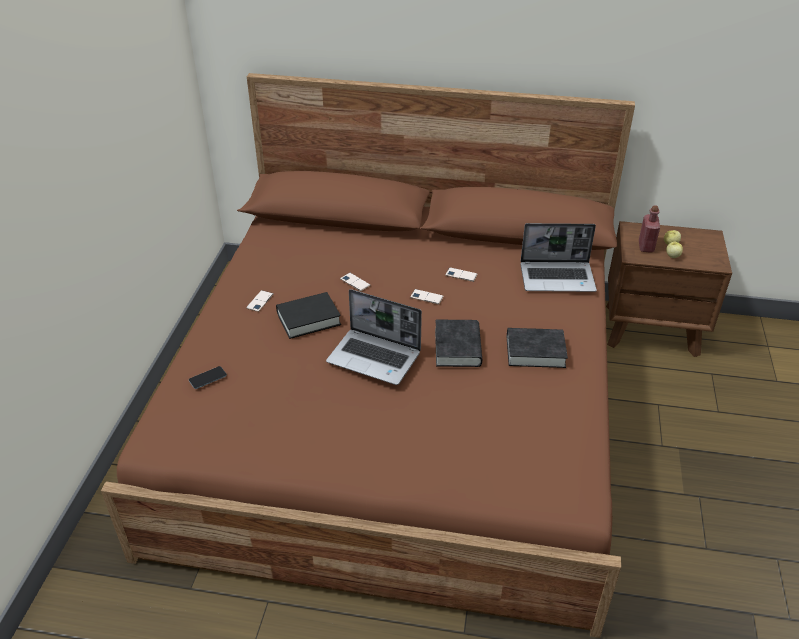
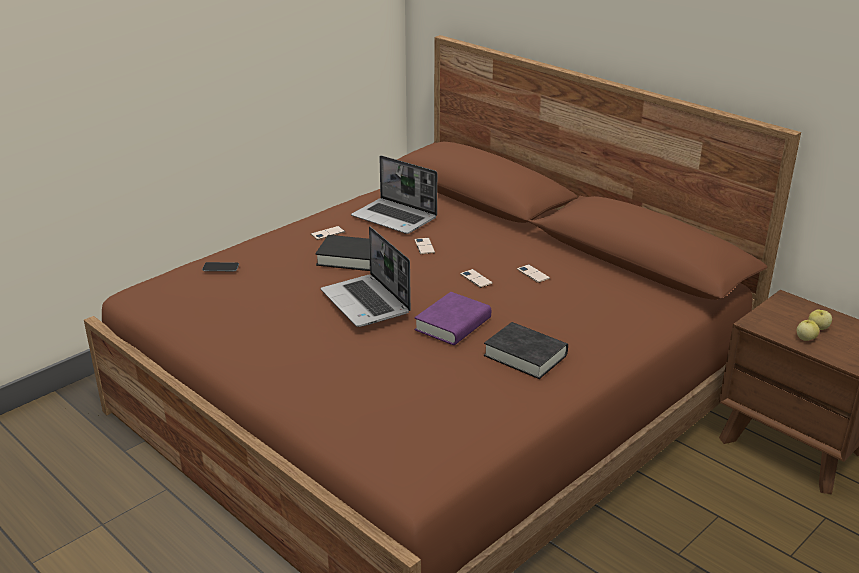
camera: 35 degrees right, 10 degrees down
(457, 347) = (453, 324): black book -> purple book
(558, 277) = (632, 309): laptop -> laptop (395, 218)
(646, 246) = (782, 320): red bottle -> none

